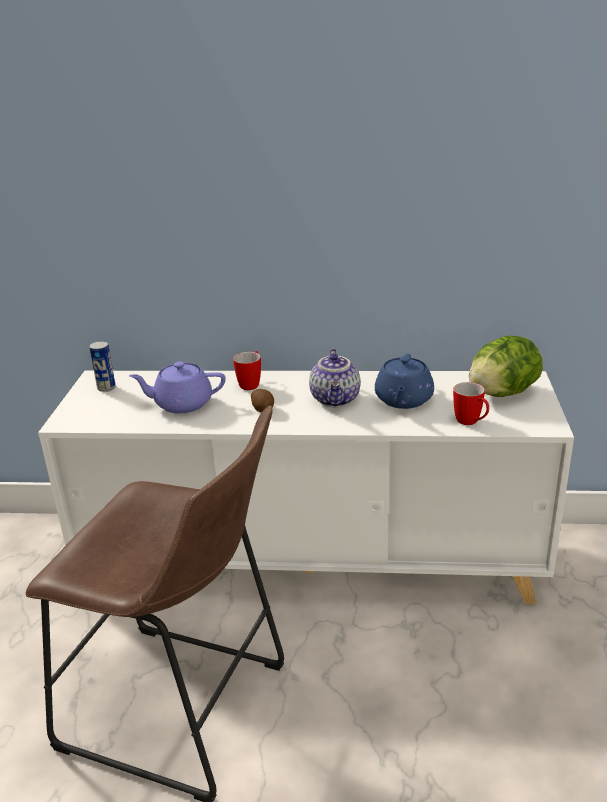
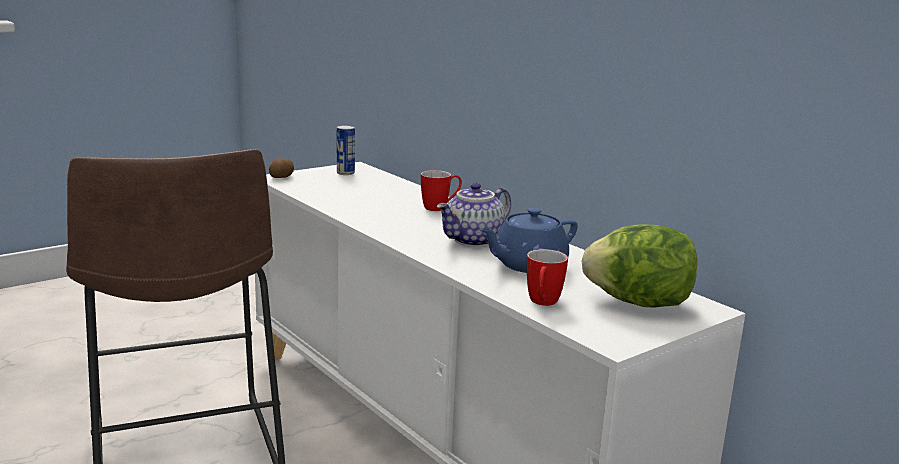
camera: 45 degrees right, 10 degrees down
(182, 404) = (363, 198): purple teapot -> none
(263, 409) = (406, 222): potato -> potato (282, 177)

